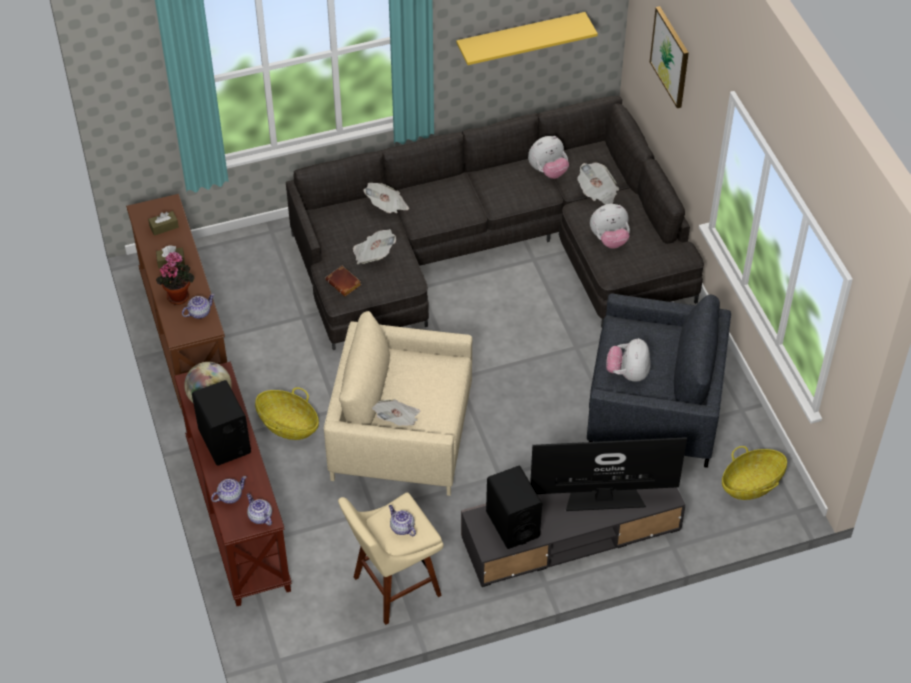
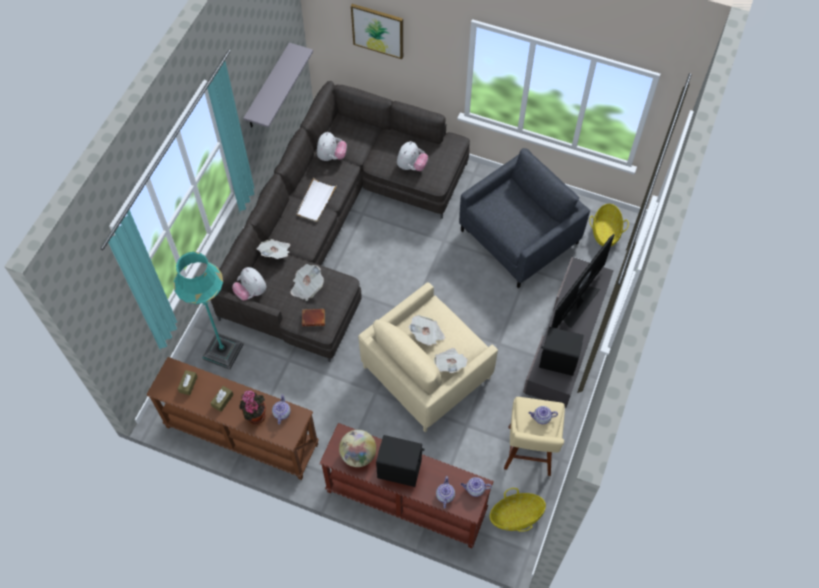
camera: 50 degrees left, 10 degrees up
(261, 262) = (223, 352): none -> turquoise floor lamp
(288, 424) = (363, 426): basket -> basket (516, 516)
(480, 195) = (316, 201): none -> white tray
(520, 38) = (268, 87): yellow shelf -> grey shelf
(597, 192) = (371, 145): newspaper -> newspaper (427, 335)
(628, 373) = (519, 228): plush toy -> plush toy (251, 292)

